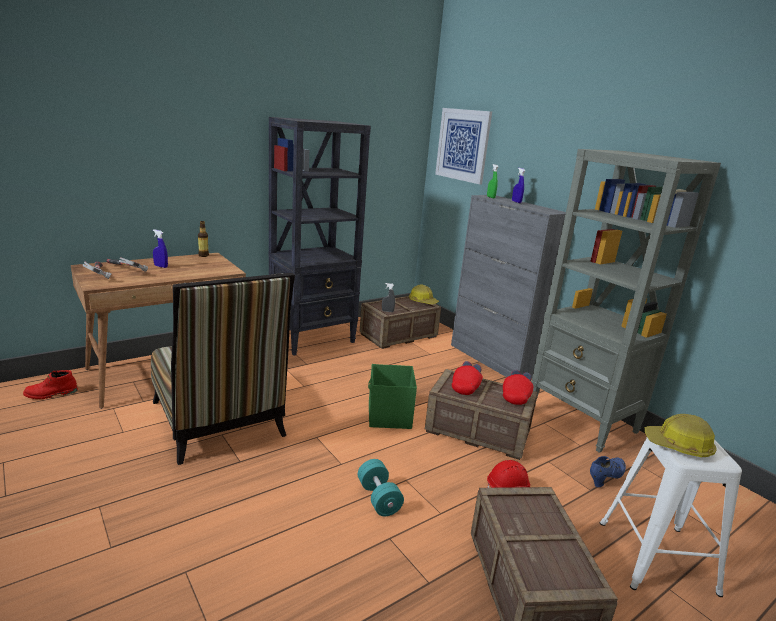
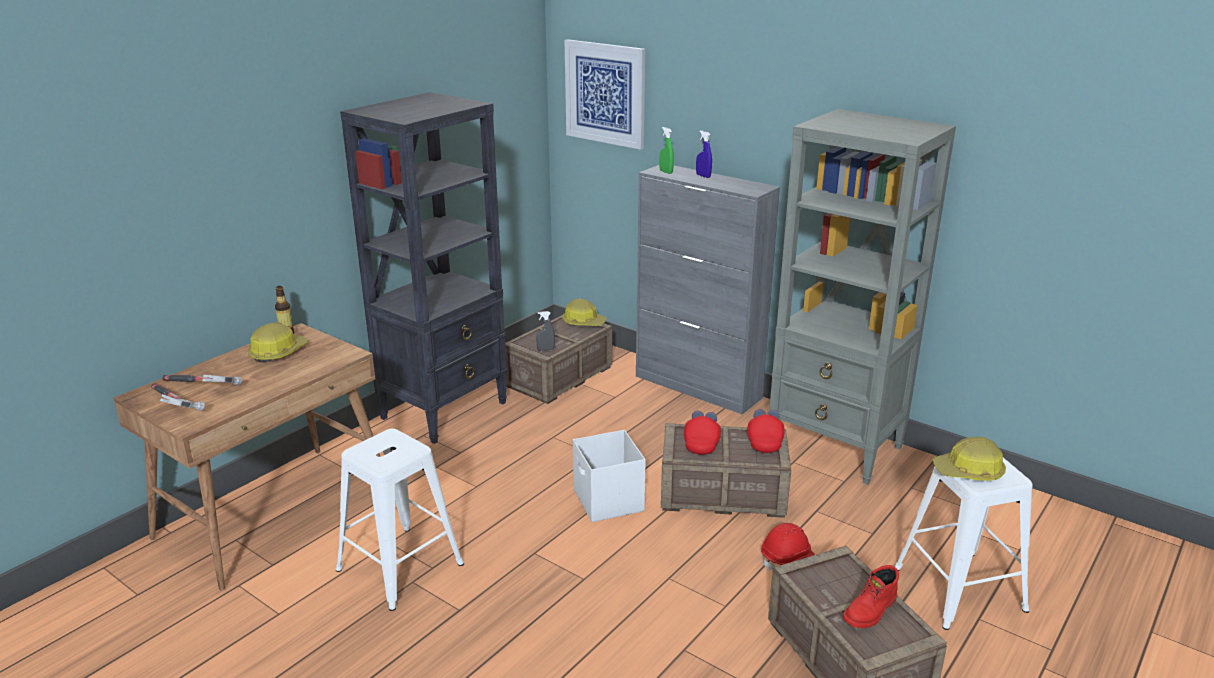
camera: 15 degrees left, 5 degrees up
(51, 394) = (131, 589): red boot -> red boot (871, 611)
(161, 266) = (246, 369): blue spray bottle -> none
(188, 262) = (278, 352): none -> hard hat
(220, 423) = (400, 568): chair -> white stool
(378, 498) = (649, 608): turquoise dumbbell -> none
(389, 416) = (608, 501): green storage box -> white storage box
(605, 478) = (883, 514): blue shoe -> none

